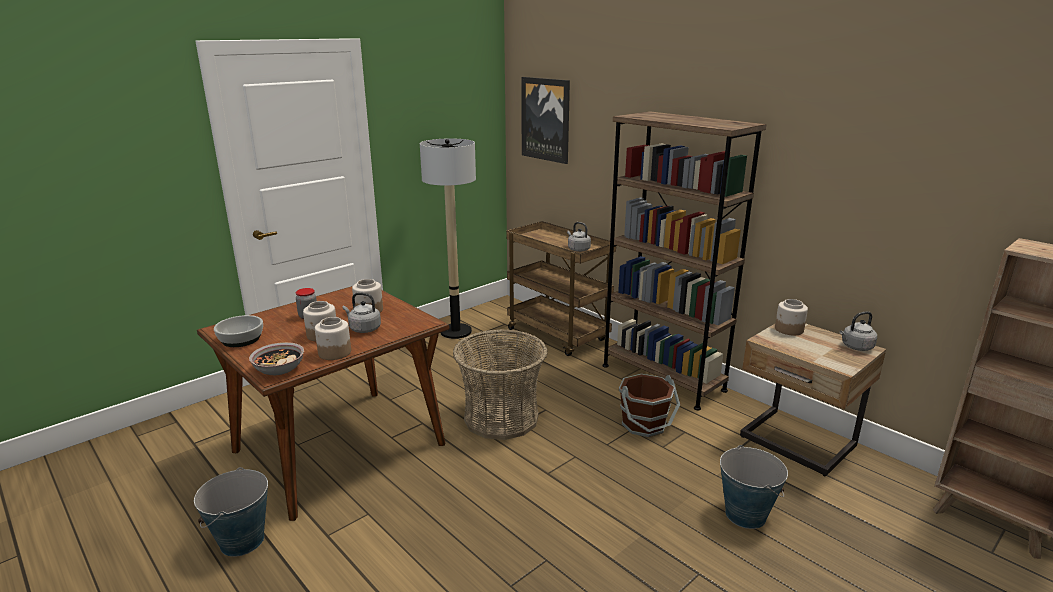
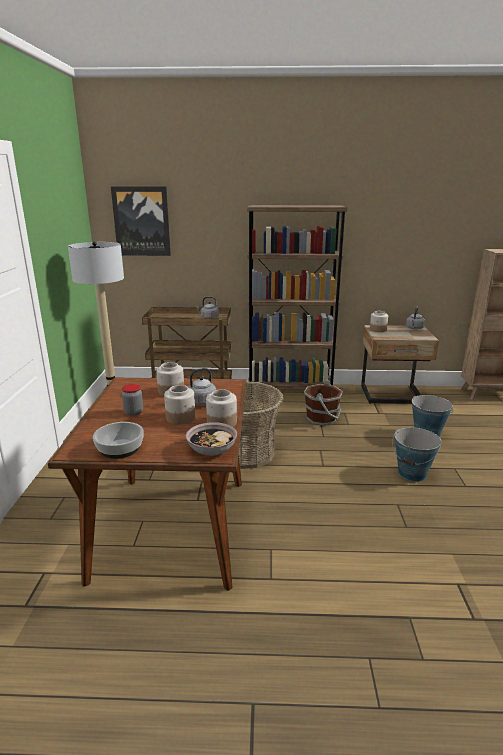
camera: 45 degrees left, 0 degrees up
(242, 541) = (220, 628): bucket -> bucket (412, 473)

